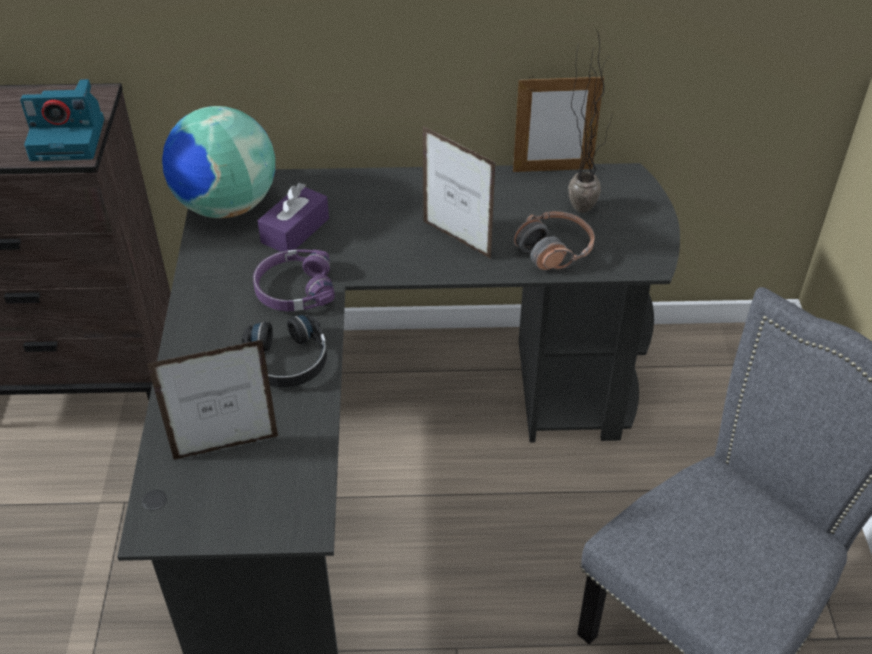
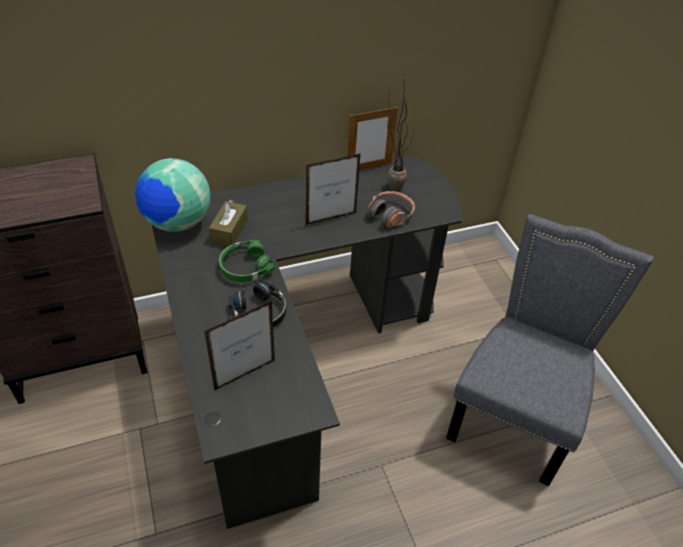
camera: 20 degrees left, 0 degrees up
(70, 138) = (76, 195): camera -> none
(294, 289) = (244, 267): purple headphones -> green headphones
(295, 230) = (229, 230): purple tissue box -> brown tissue box
(456, 240) = (331, 219): picture frame -> picture frame turned 45 degrees counterclockwise

